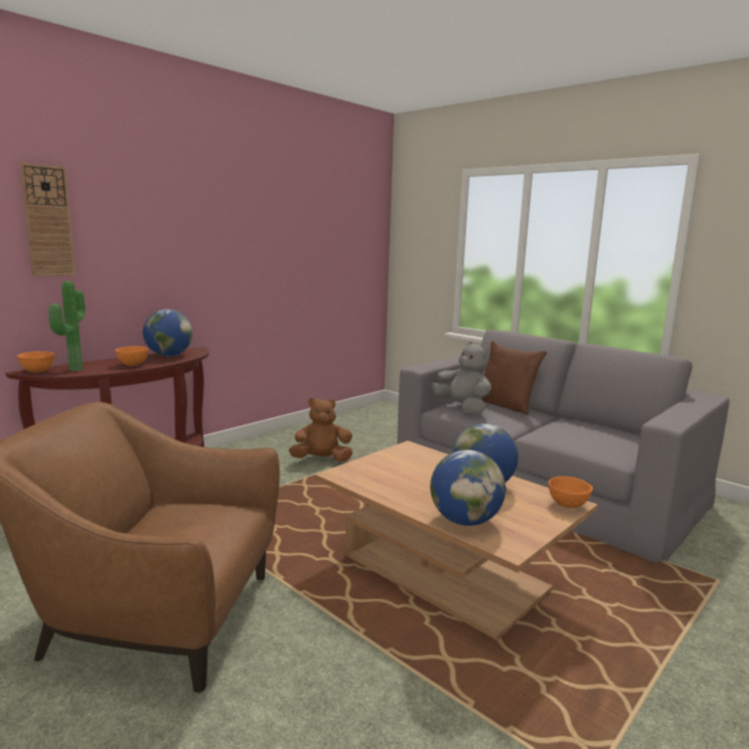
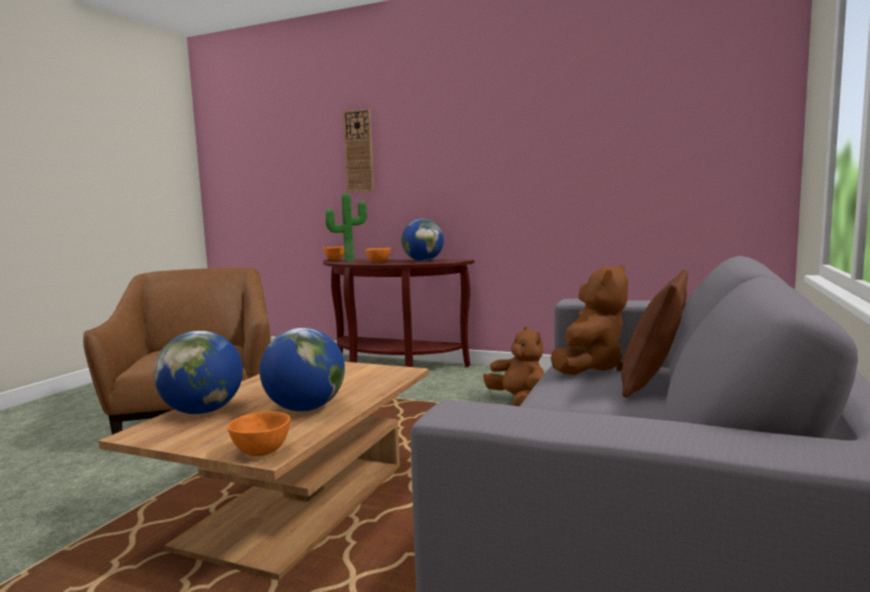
camera: 70 degrees right, 5 degrees down
(462, 408) = (589, 367): grey plush toy -> brown plush toy

